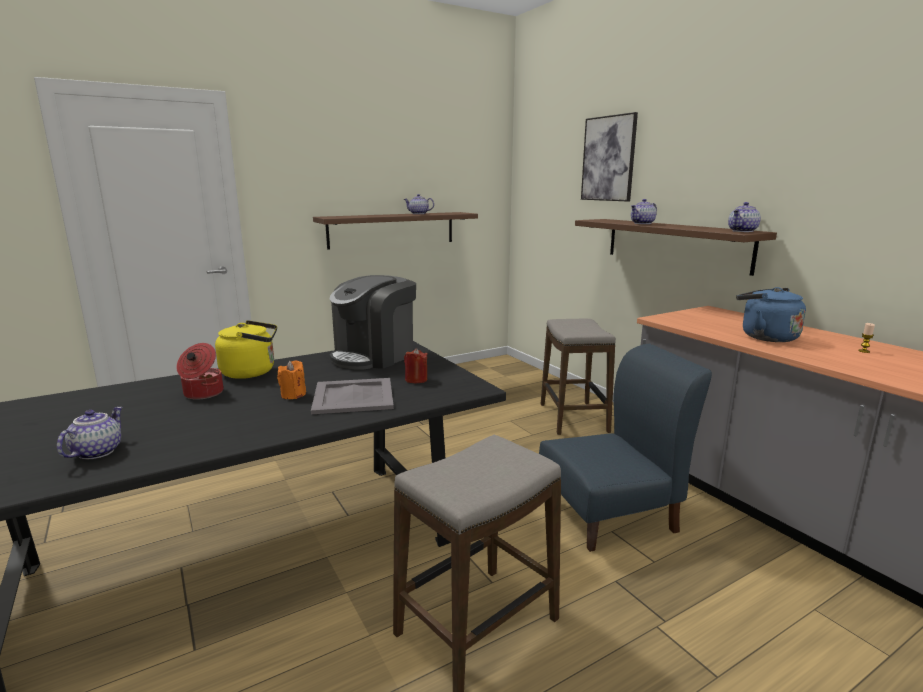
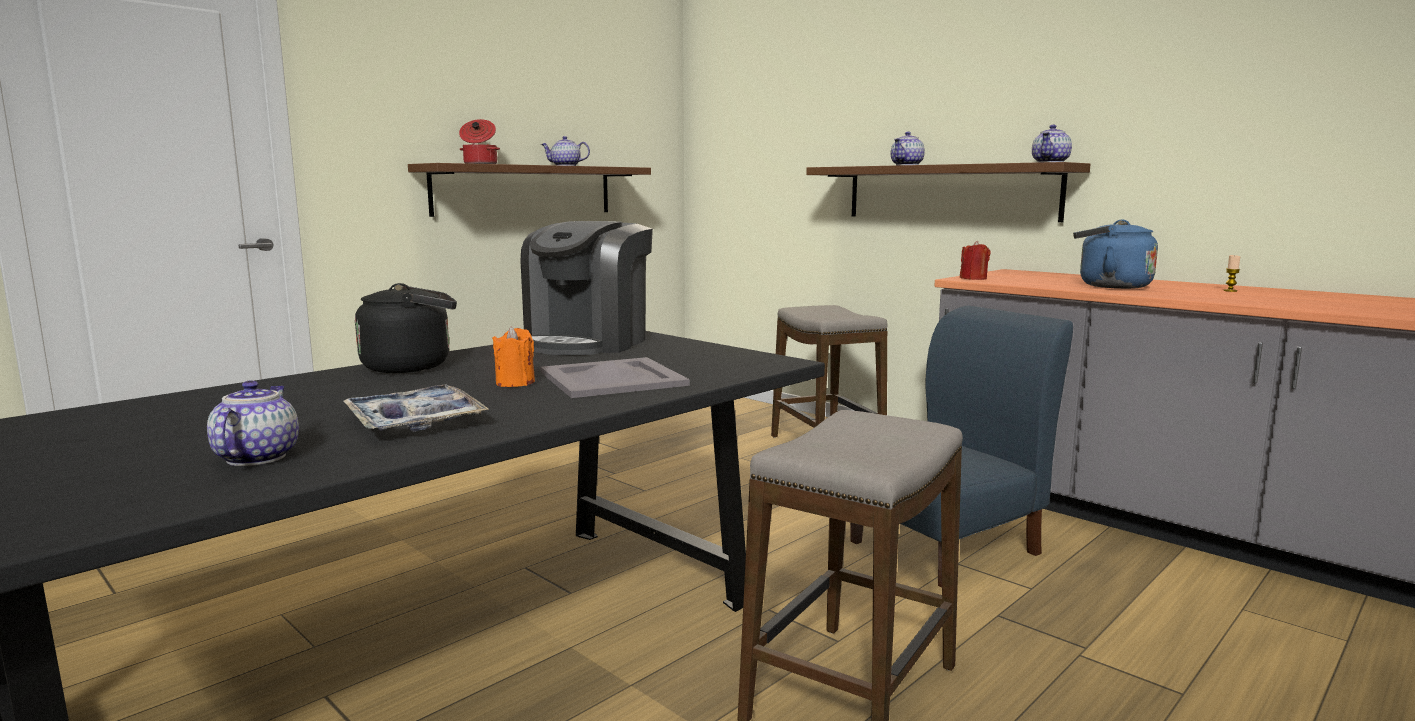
camera: 15 degrees left, 5 degrees down
(202, 394) = (358, 391): cooking pot -> cooking pot (479, 164)
(204, 428) = (415, 422): none -> tray
(252, 372) = (412, 366): yellow kettle -> black kettle
(416, 379) = (684, 359): red candle -> red candle (973, 279)
(608, 159) = (842, 85): picture -> none

